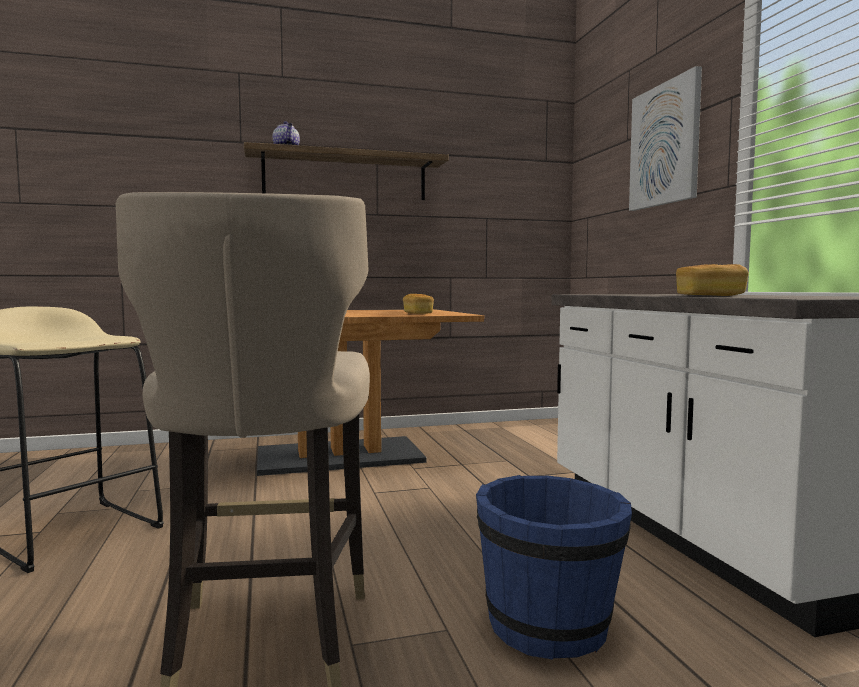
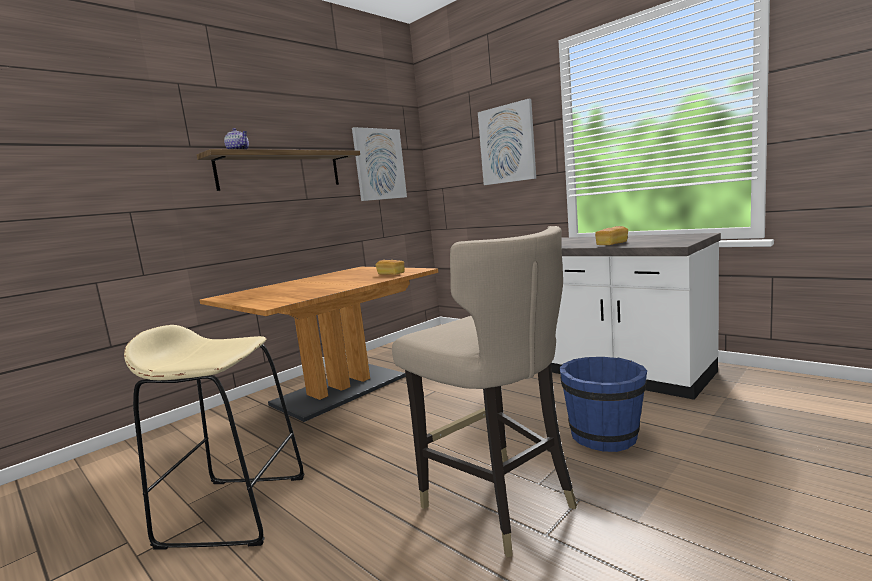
camera: 30 degrees left, 5 degrees up
(493, 178) = (379, 164): none -> picture

